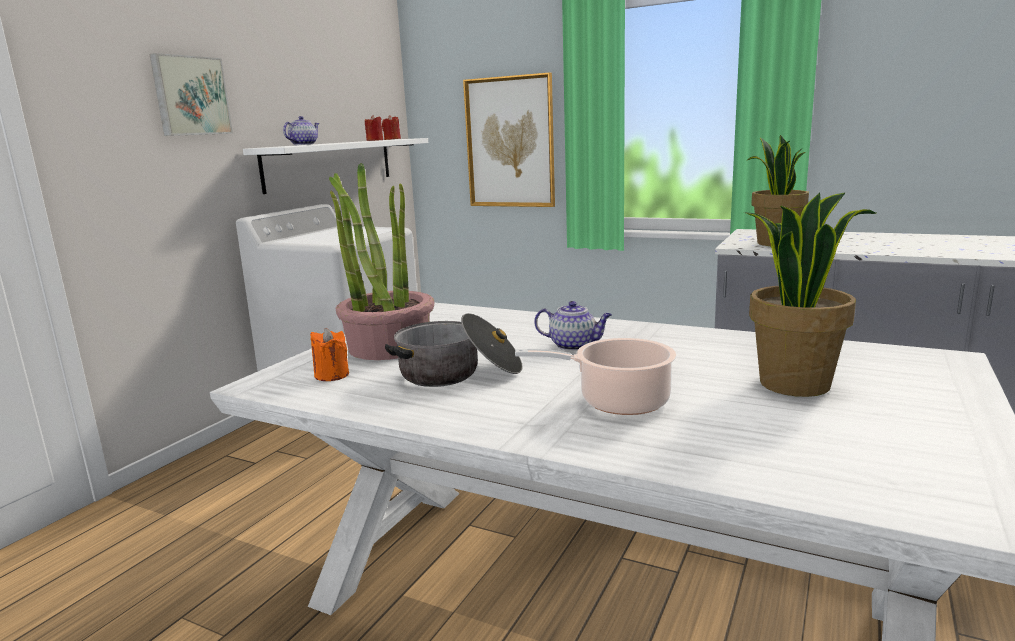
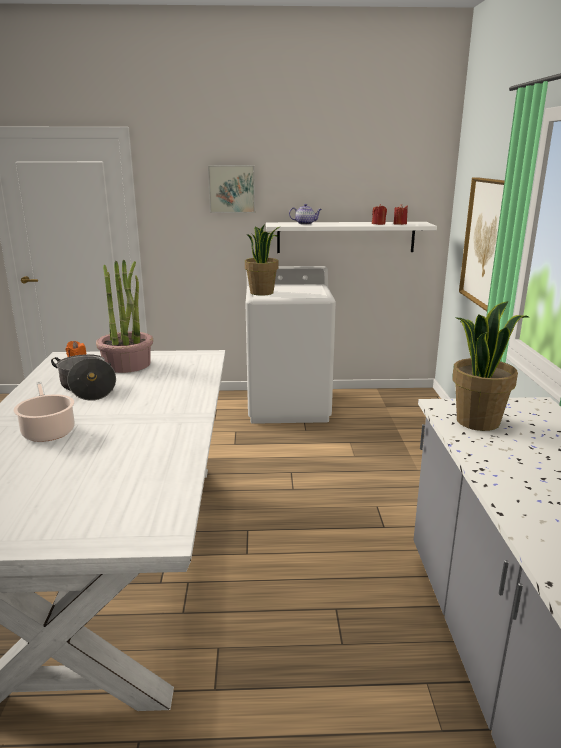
camera: 60 degrees right, 5 degrees up
(574, 345) = (146, 404): teapot -> none
(794, 383) = (88, 476): potted plant -> potted plant (262, 292)

